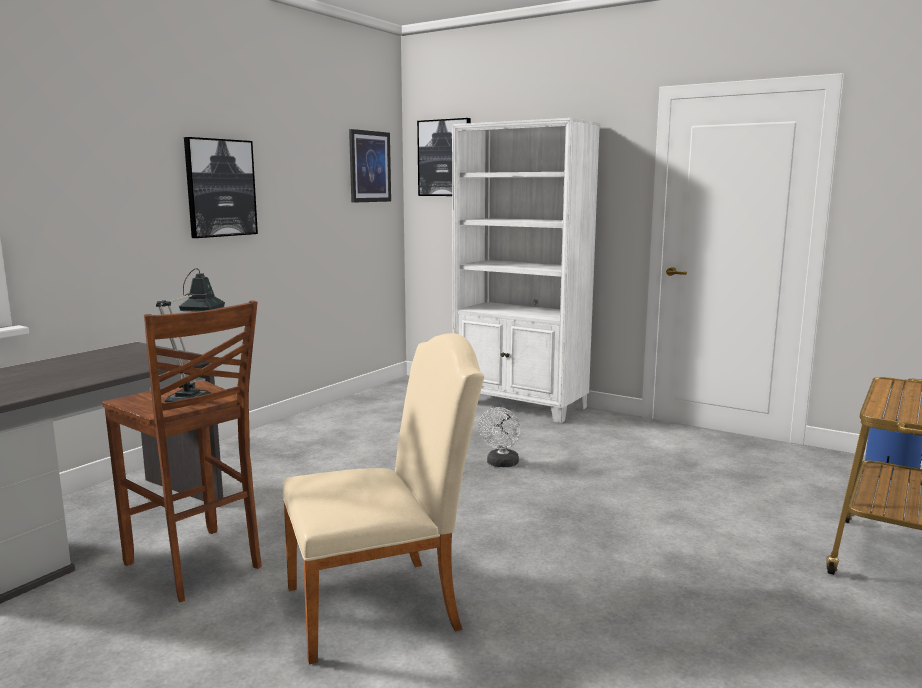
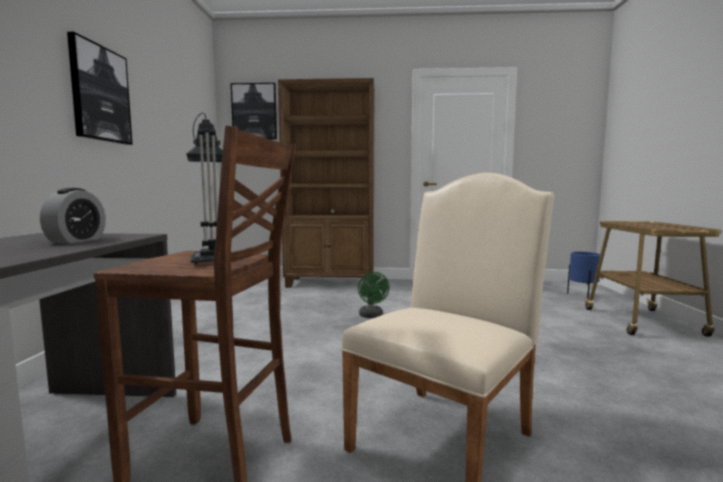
camera: 30 degrees left, 5 degrees down
(134, 362) = (76, 240): none -> alarm clock
(369, 166) = (199, 111): picture -> none
(501, 464) = (372, 316): white fan -> green fan
(520, 406) = (331, 283): white bookcase -> brown bookcase

